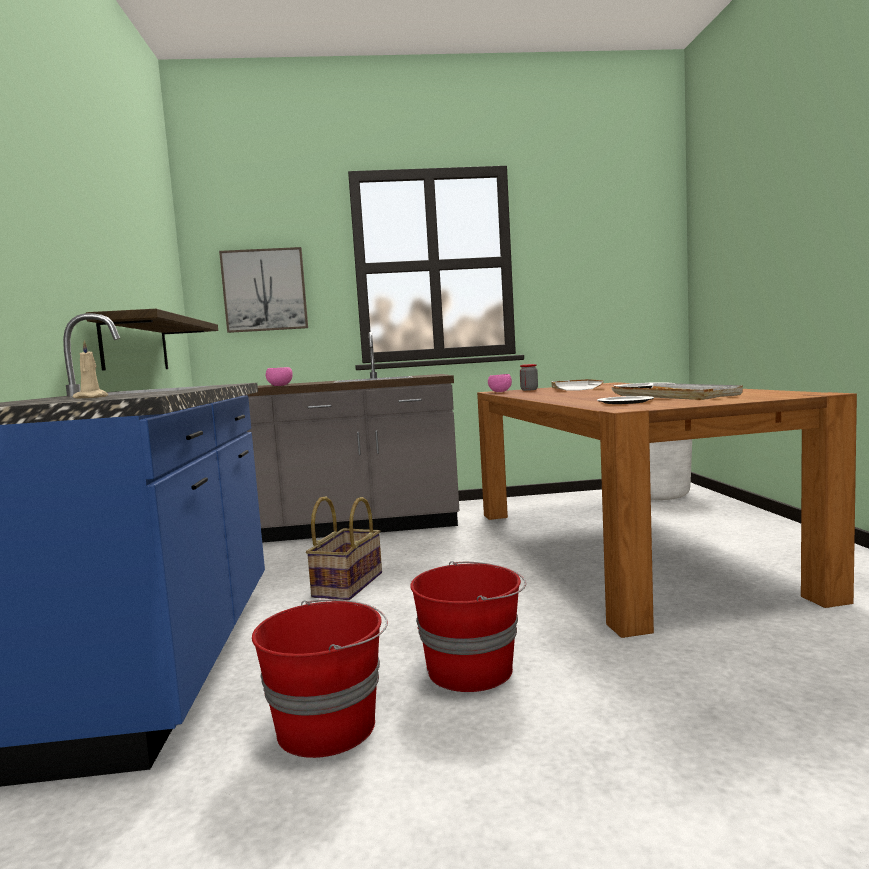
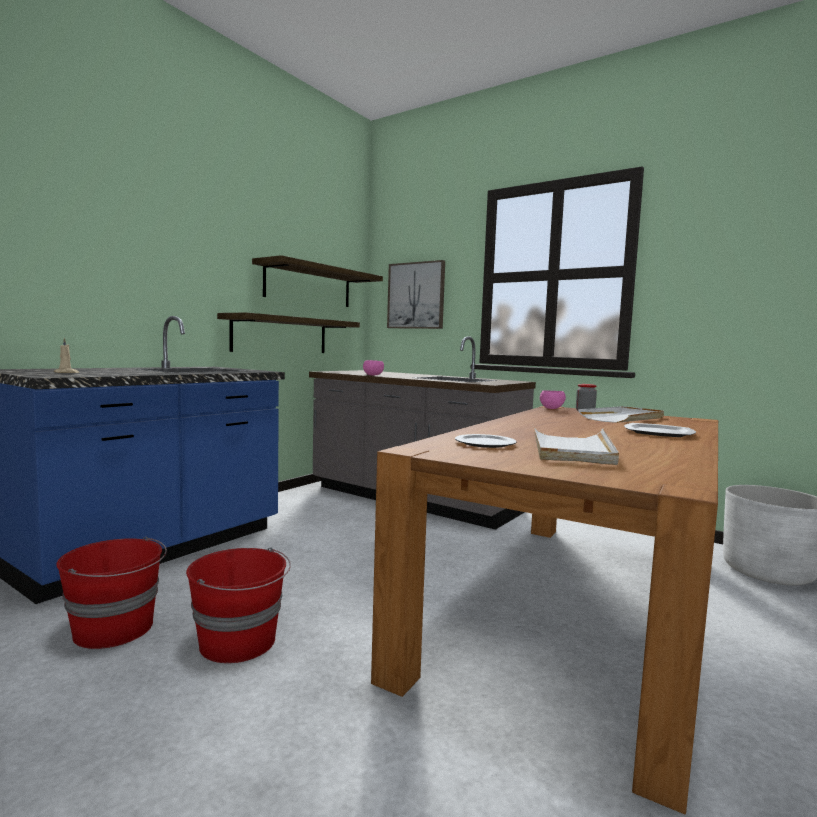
camera: 40 degrees right, 0 degrees up
(146, 276) = (309, 285): none -> shelf
(347, 584) = (325, 544): basket -> none

